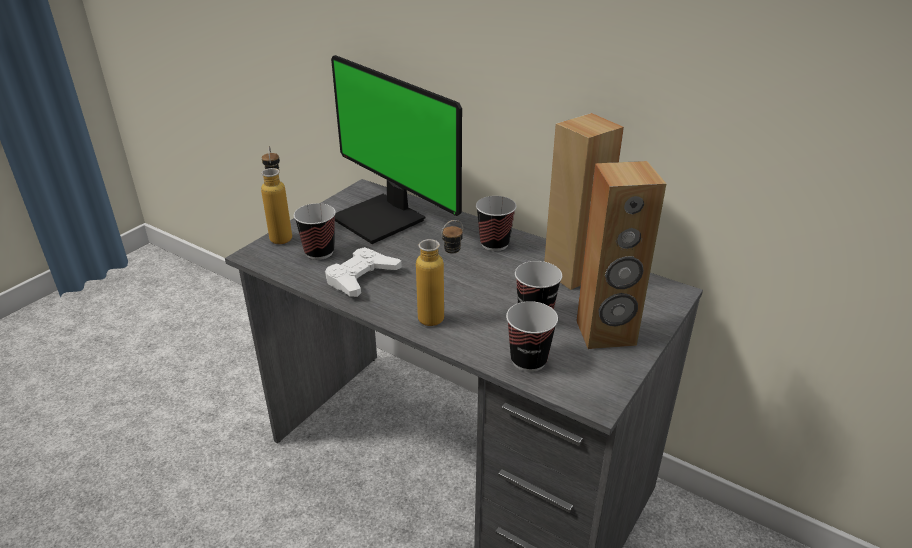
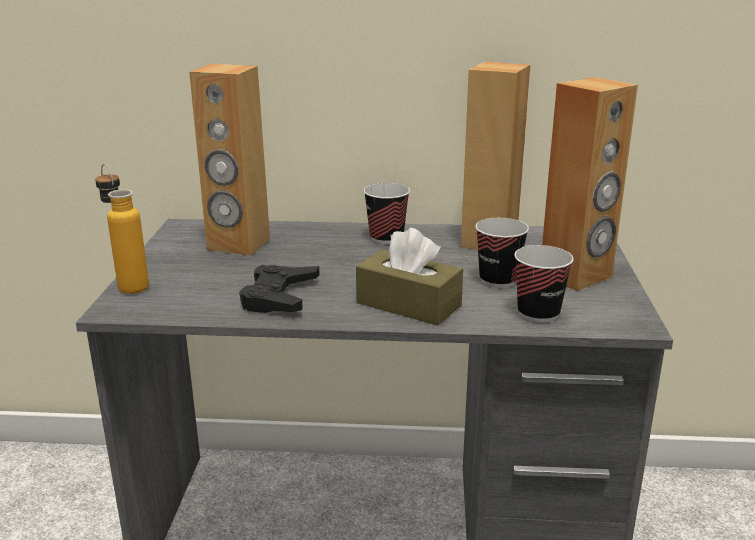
camera: 30 degrees left, 10 degrees down
(319, 252) = (199, 288): cup -> none
(361, 277) = (279, 296): white game controller -> black game controller
(382, 218) = (238, 245): monitor -> brown speaker
(441, 316) = (408, 304): bottle -> brown tissue box

